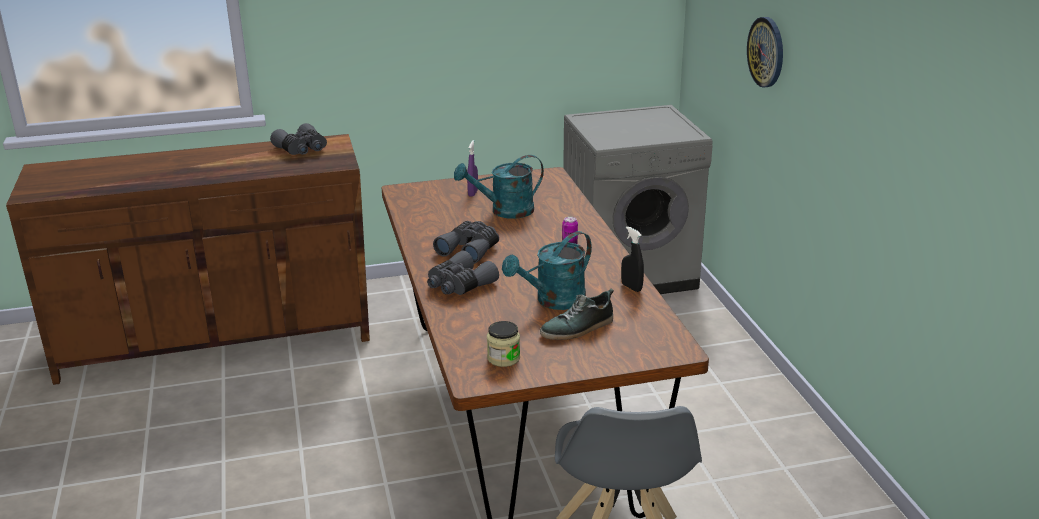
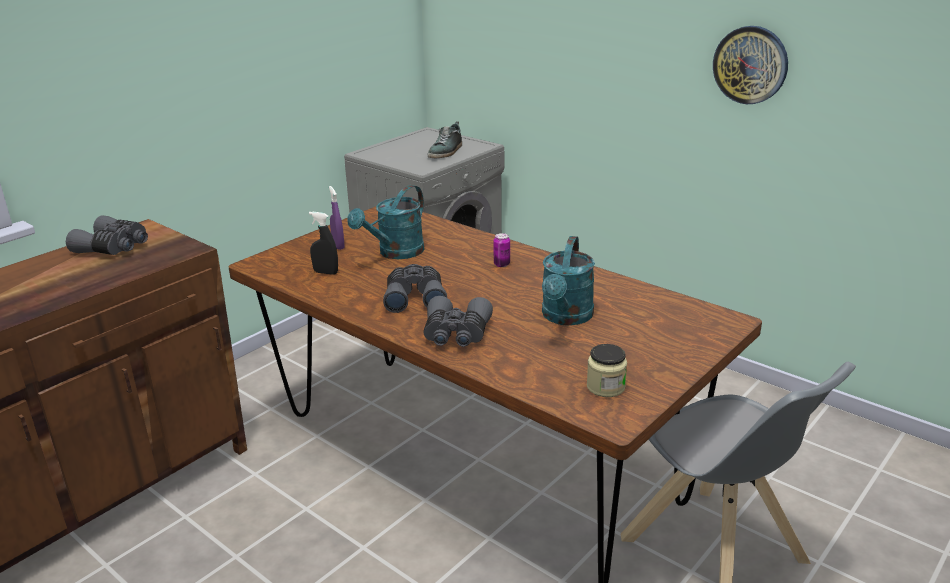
camera: 35 degrees left, 0 degrees up
(578, 328) = (623, 333): shoe -> shoe (446, 151)
(631, 287) = (610, 282): black spray bottle -> black spray bottle (326, 272)
(766, 52) = (573, 44): wall clock -> wall clock (750, 65)

